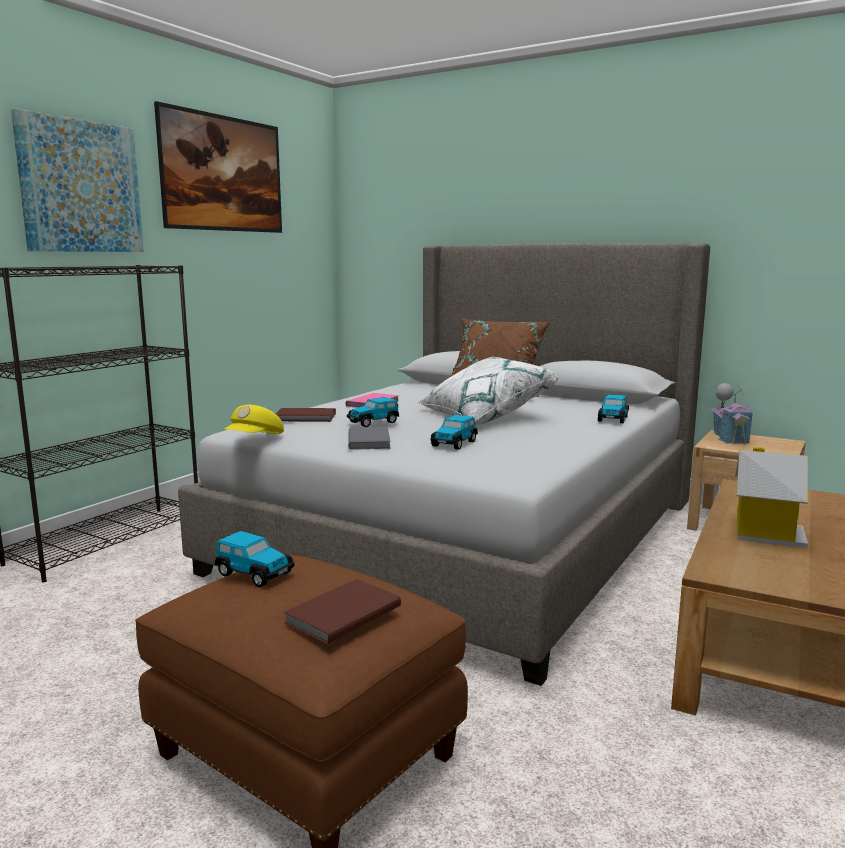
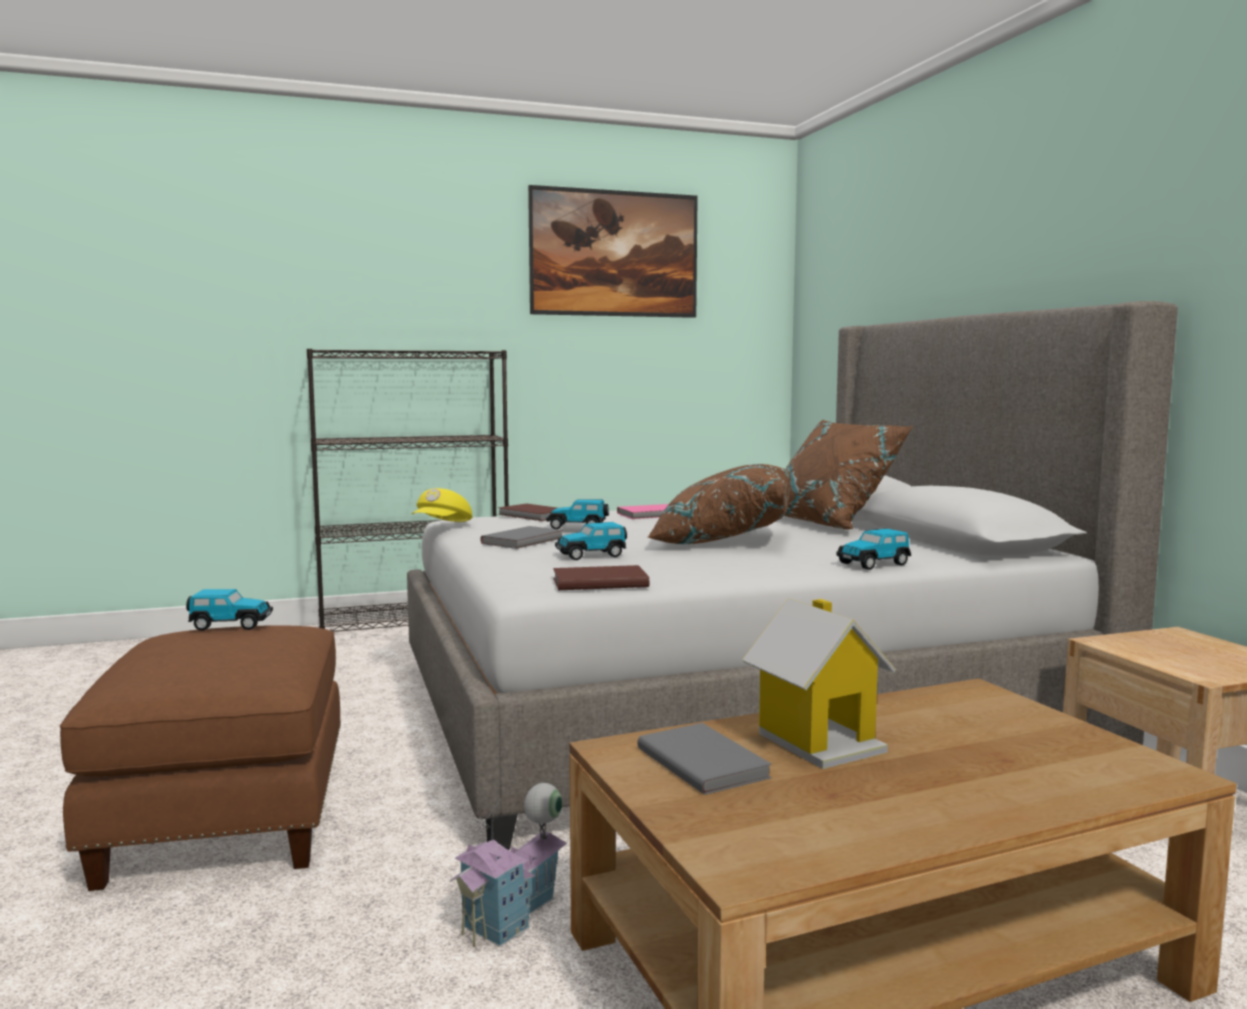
camera: 40 degrees right, 5 degrees down
(80, 187) = (436, 276): picture -> none
(253, 573) = (229, 625): toy car -> toy car turned 75 degrees counterclockwise
(255, 439) = (442, 526): yellow cap -> yellow cap turned 45 degrees counterclockwise
(340, 614) = (191, 662): brown book -> brown book (598, 582)
(484, 416) = (722, 539): white pillow -> brown pillow
(729, 438) = (1171, 641): toy house -> toy house (513, 915)
(763, 564) = (704, 762): none -> grey book

